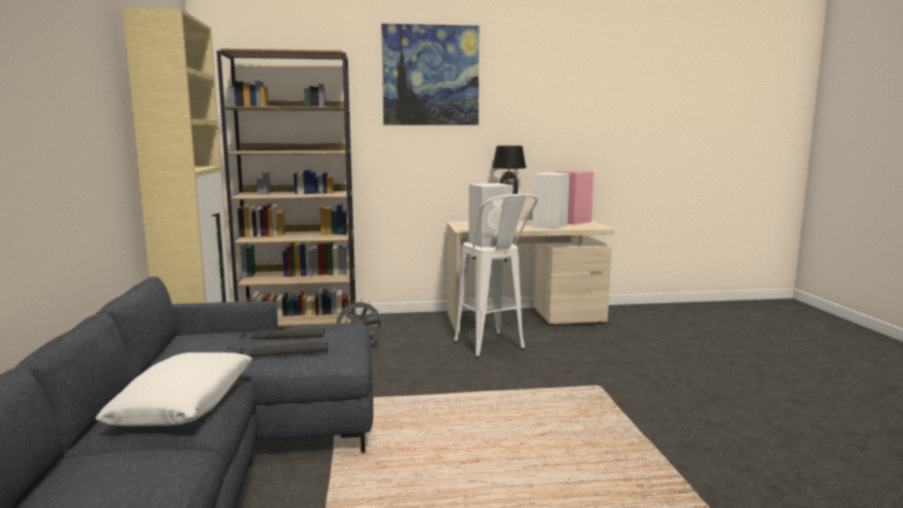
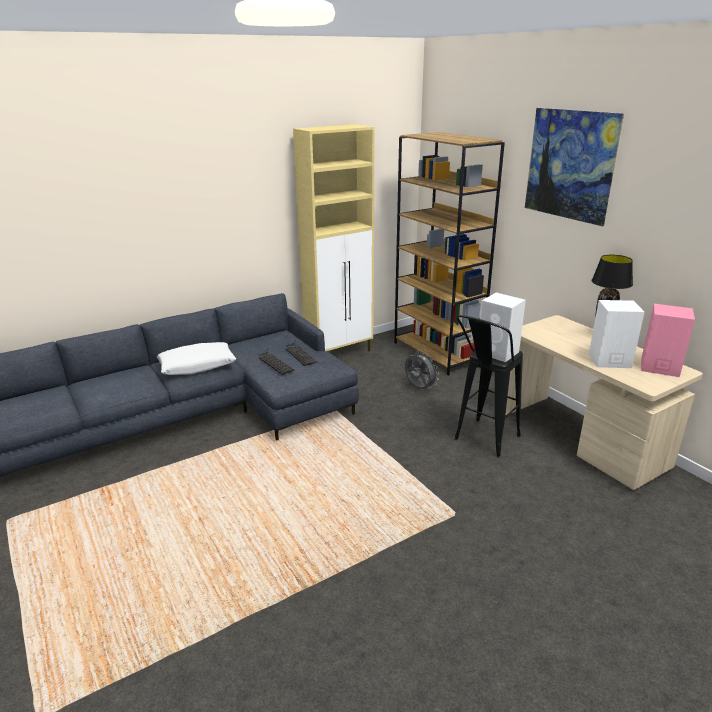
camera: 65 degrees right, 15 degrees up
(494, 349) = (482, 442): white stool -> black stool

